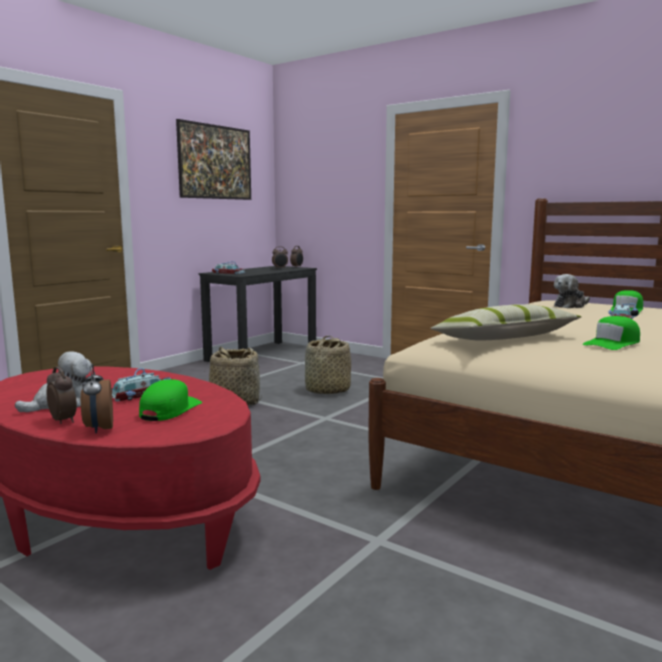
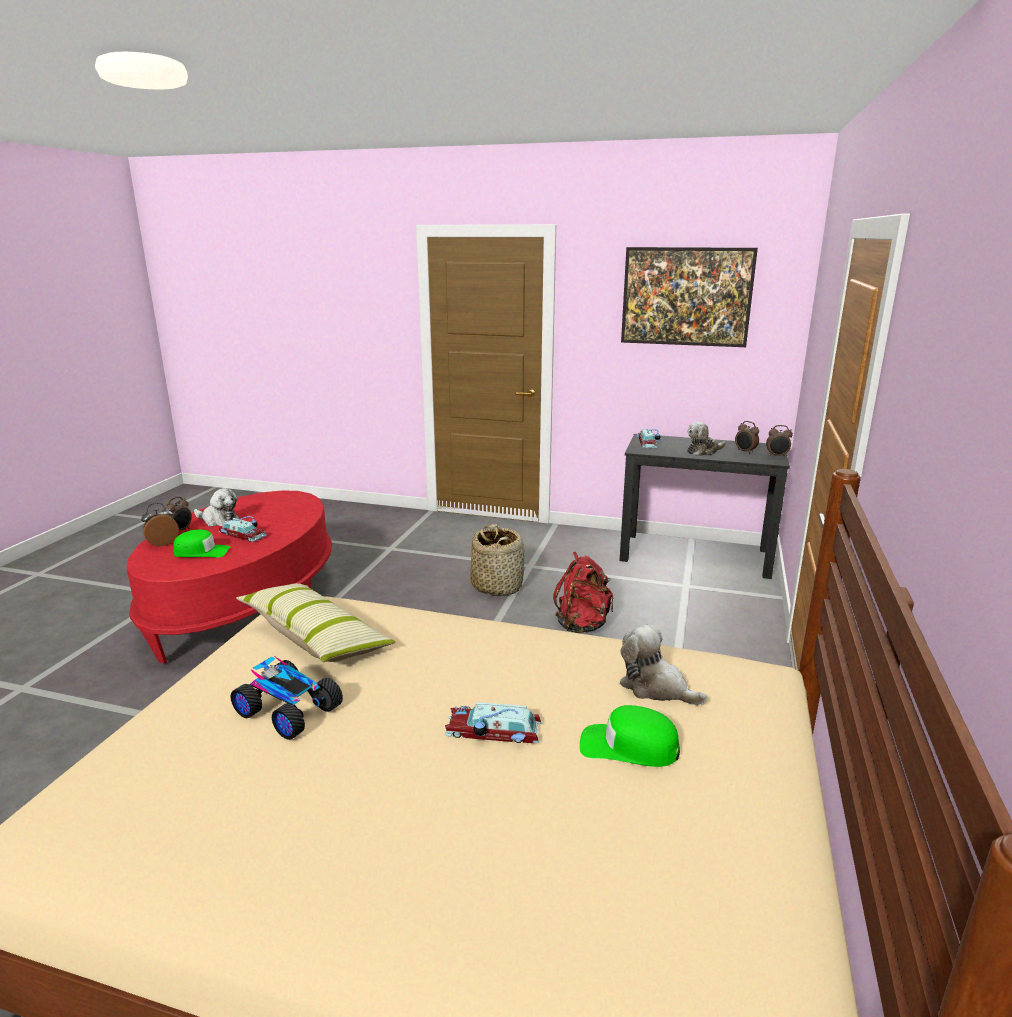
camera: 70 degrees right, 10 degrees up
(267, 271) = (703, 451): none -> plush toy
(327, 390) = (582, 625): basket -> red backpack
(612, 343) = (287, 711): green cap -> toy car

